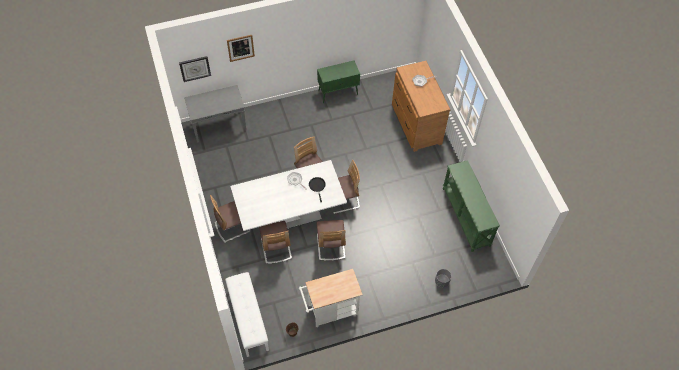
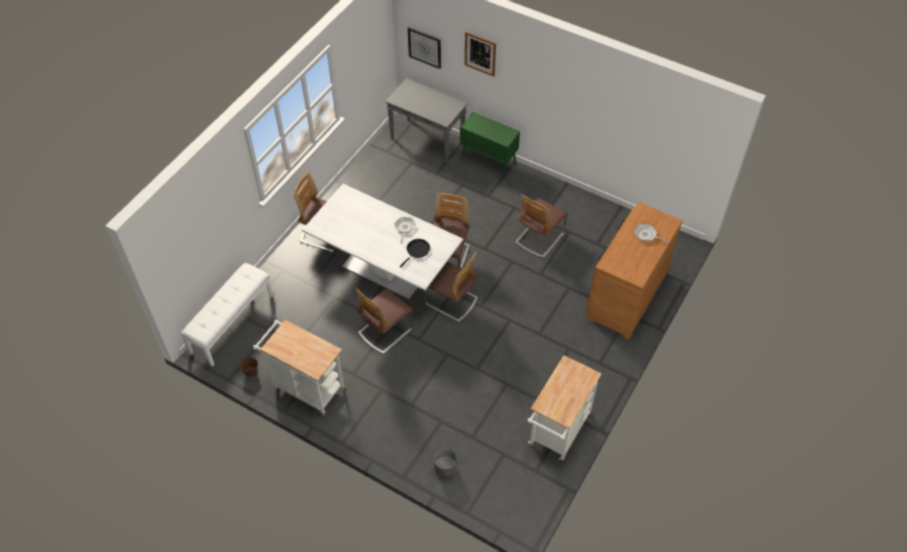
camera: 50 degrees right, 5 degrees down
(276, 248) = (335, 287): chair -> chair (539, 238)
(338, 92) = (582, 201): green cabinet -> green cabinet (489, 162)
(466, 217) = (557, 433): green console table -> white cart

